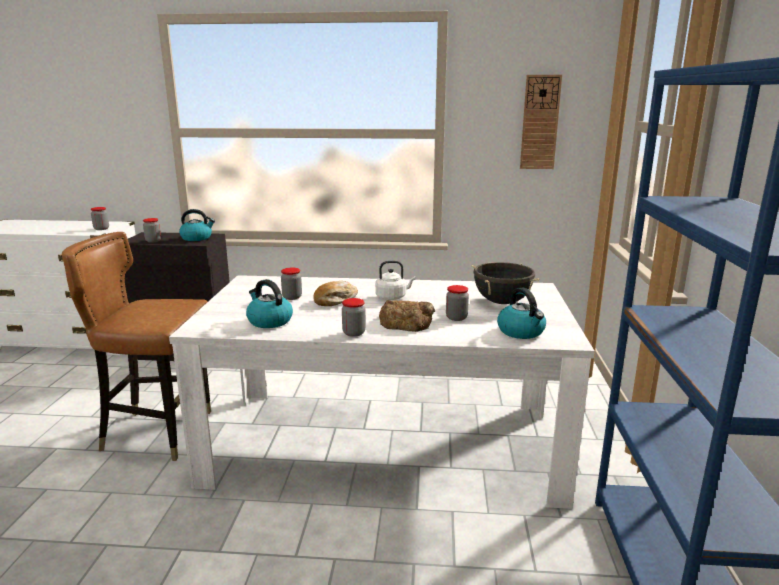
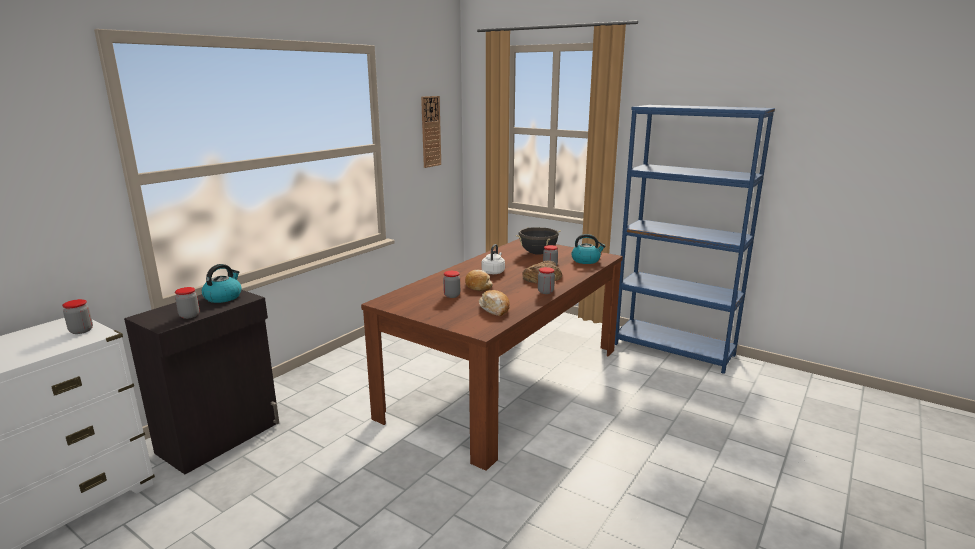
camera: 60 degrees left, 0 degrees up
(159, 433) = (379, 476): brown chair -> none
(269, 321) = (495, 308): kettle -> bread
(385, 444) = (506, 381): white dining table -> brown dining table

